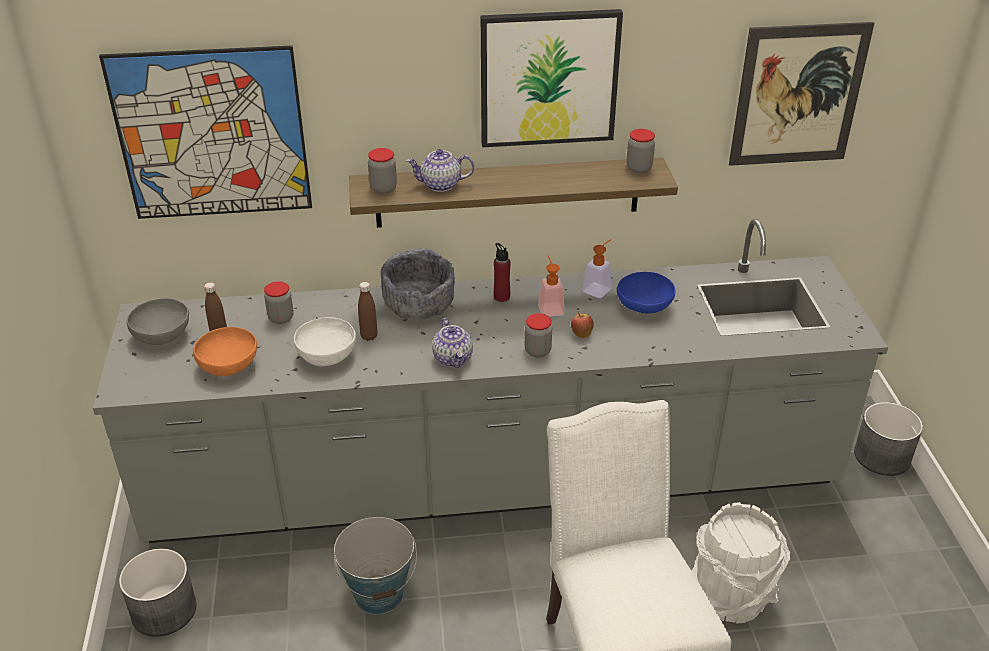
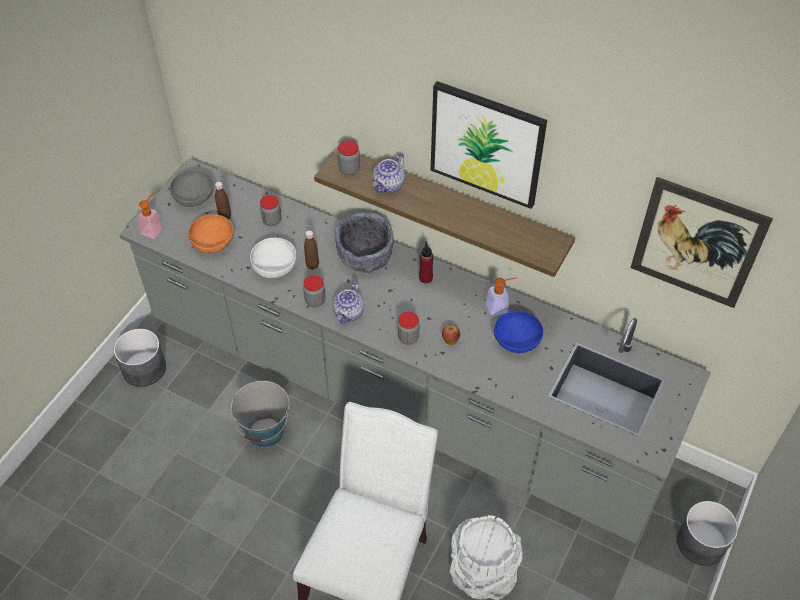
camera: 35 degrees right, 15 degrees up
(212, 134) = (250, 81): picture -> none
(440, 185) = (389, 185): teapot -> teapot turned 90 degrees counterclockwise
(550, 307) = (450, 305): soap dispenser -> soap dispenser (154, 228)
(639, 168) = (544, 239): jar -> jar (315, 301)

